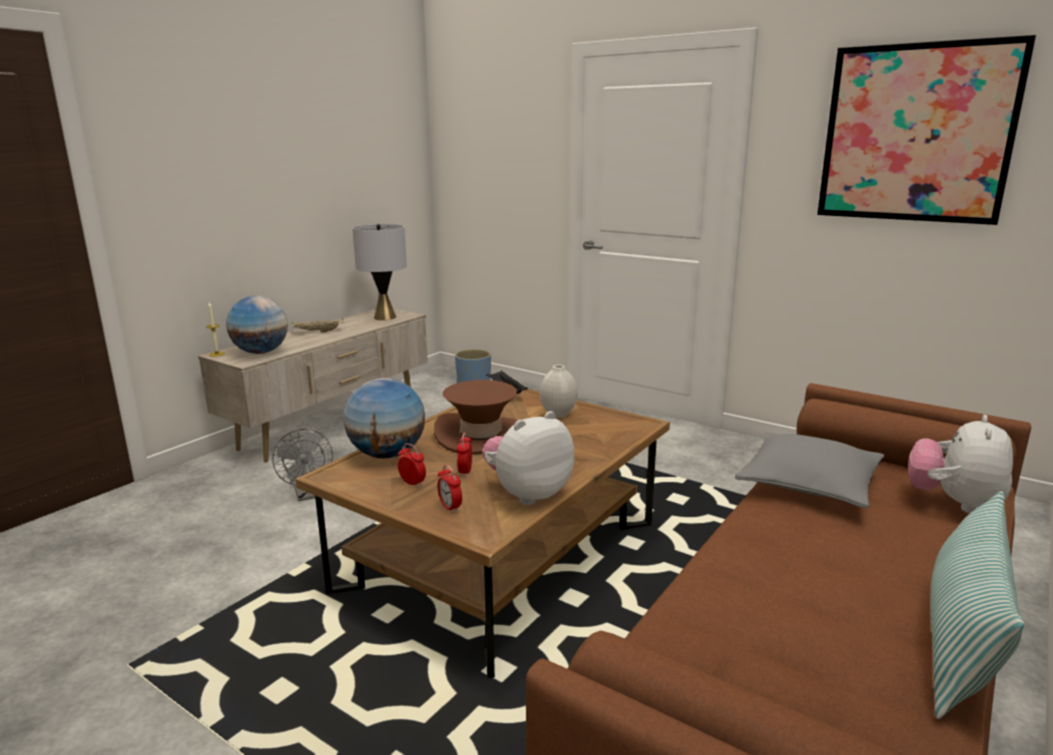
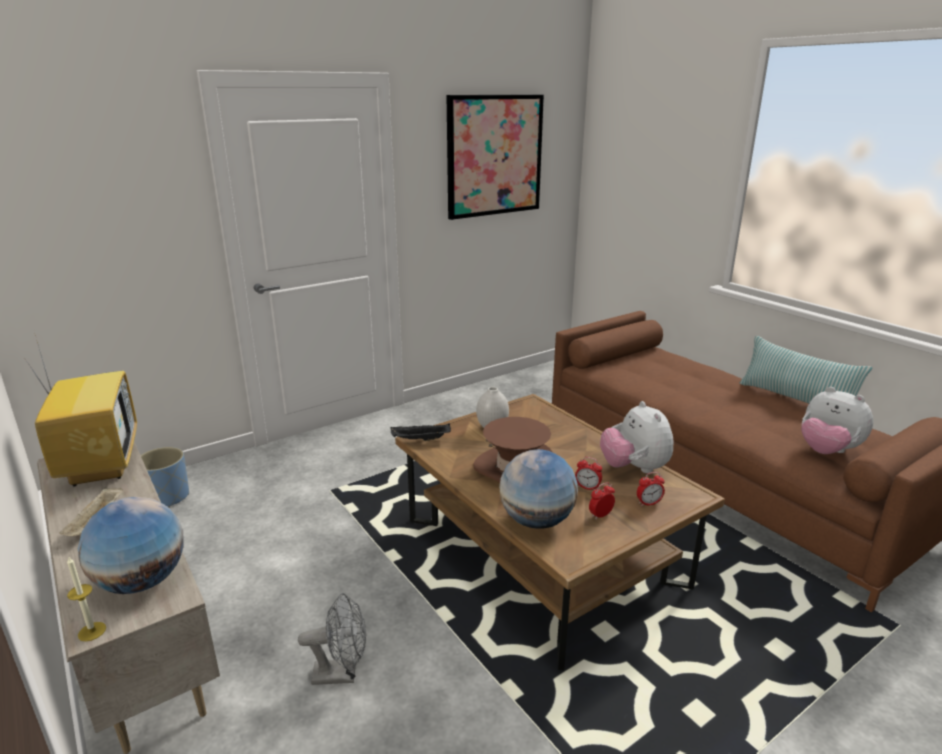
camera: 70 degrees left, 5 degrees up
(385, 317) = (100, 463): grey table lamp -> television
(809, 483) = (642, 382): grey pillow -> none
(953, 503) = (672, 359): plush toy -> plush toy (827, 451)

